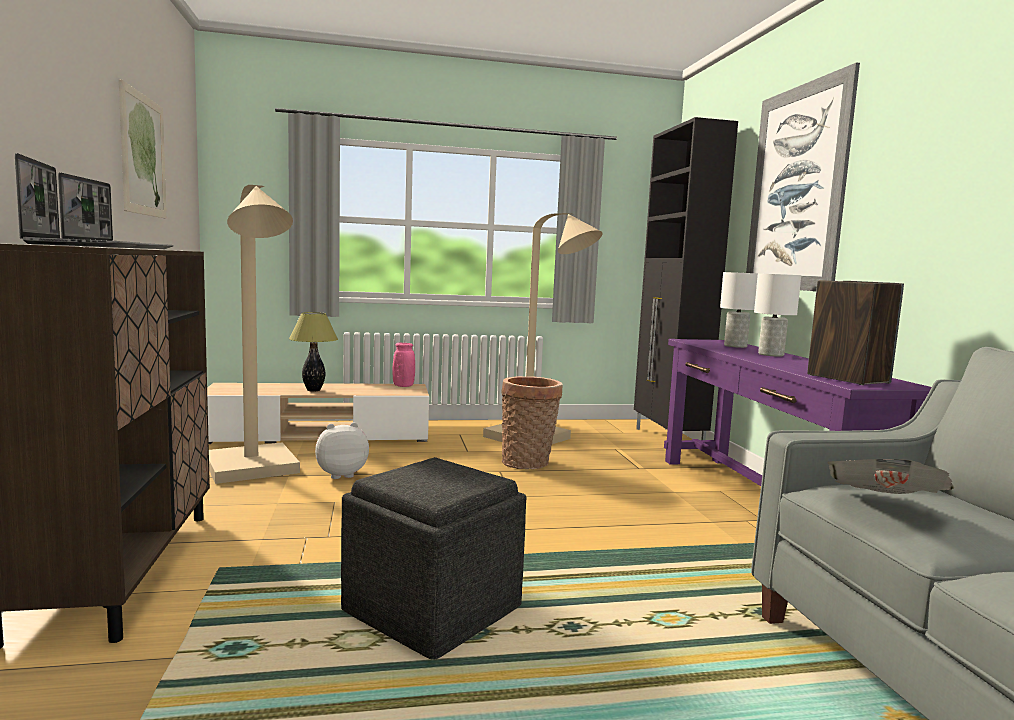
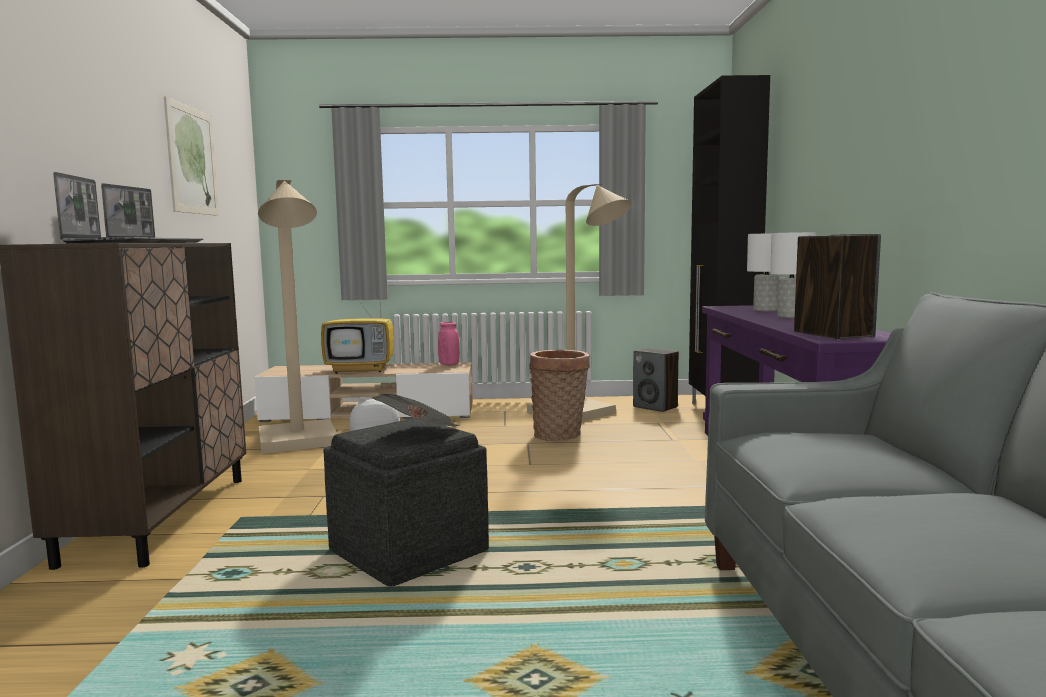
camera: 10 degrees right, 0 degrees up
(314, 390) = (362, 370): table lamp -> television
(604, 432) = (655, 407): none -> speaker
(796, 188) = (817, 142): picture -> none
(883, 507) = (784, 447): newspaper -> newspaper (420, 434)

